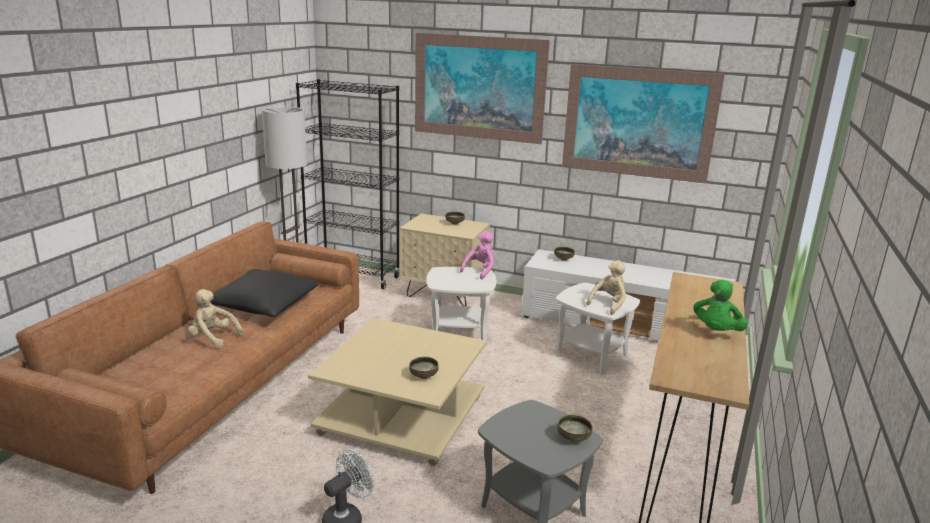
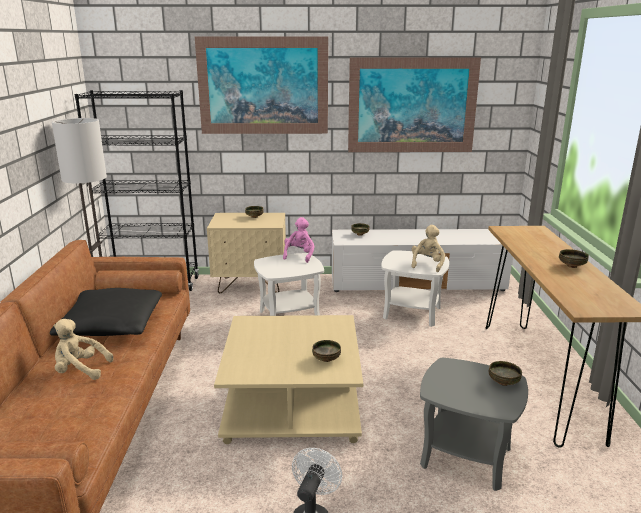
camera: 20 degrees left, 0 degrees up
(716, 332) = (571, 266): green plush toy -> bowl

